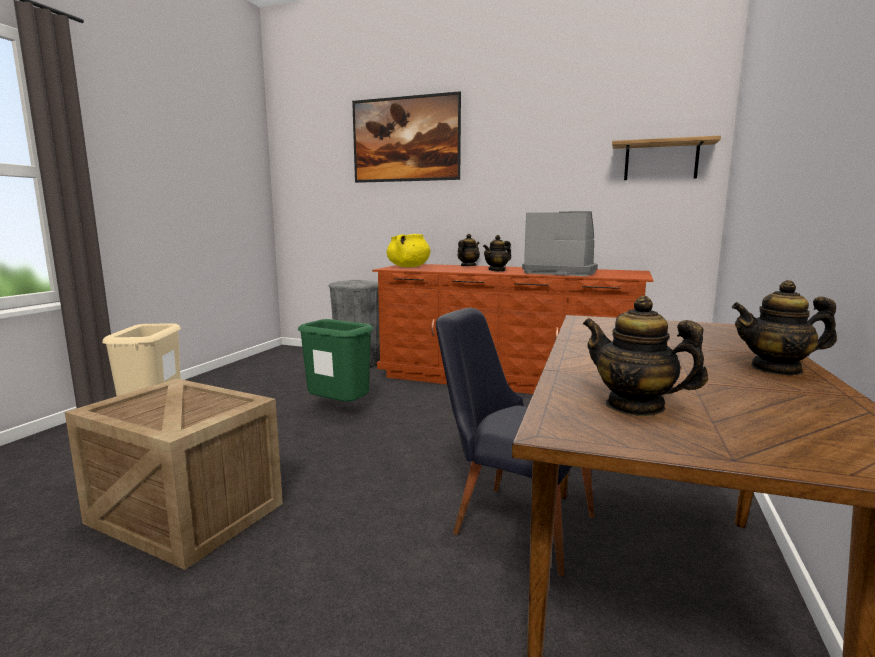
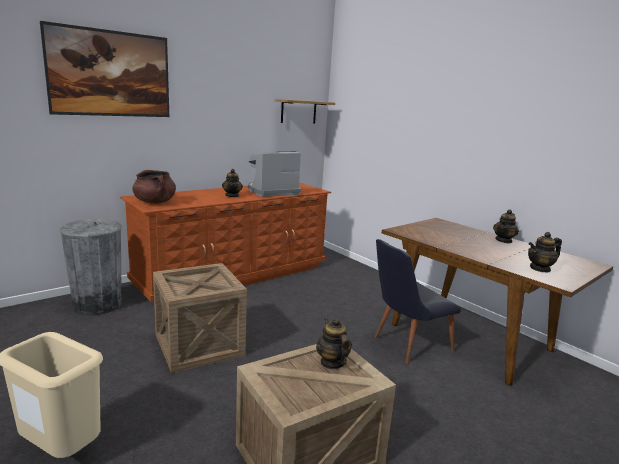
camera: 60 degrees left, 5 degrees up
(339, 410) = (199, 345): green trash can -> crate
(408, 267) = (155, 202): yellow cooking pot -> brown cooking pot
(468, 266) = (190, 193): teapot -> teapot (332, 362)

